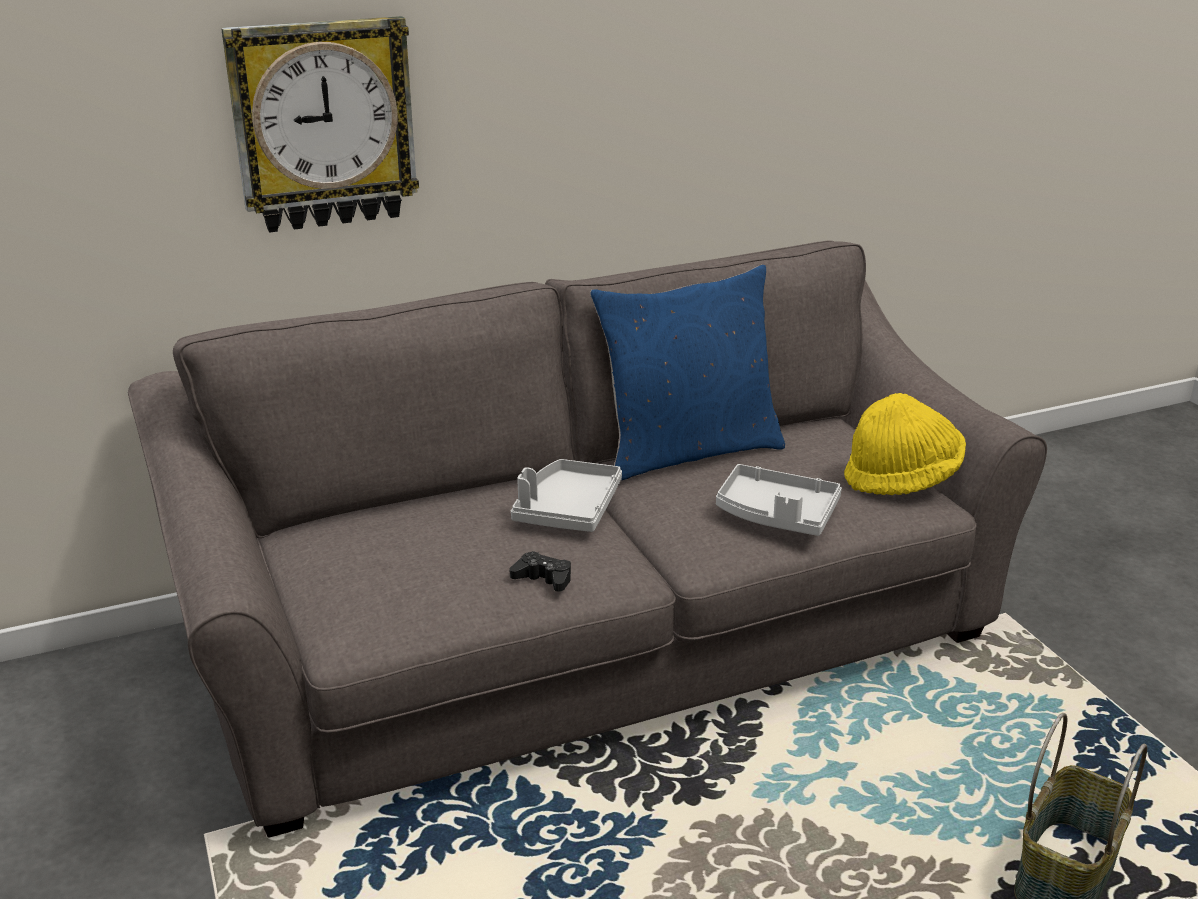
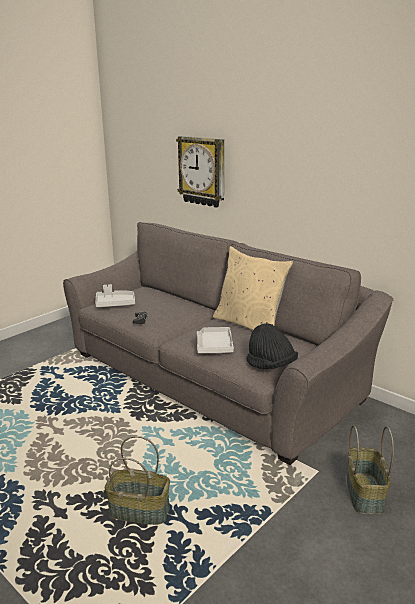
camera: 65 degrees right, 5 degrees down
(567, 509) = (186, 315): grey tray -> grey tray (115, 304)
(687, 451) = (249, 324): blue pillow -> beige pillow
(902, 479) = (270, 366): yellow hat -> black hat
(1077, 590) = (365, 494): none -> basket

